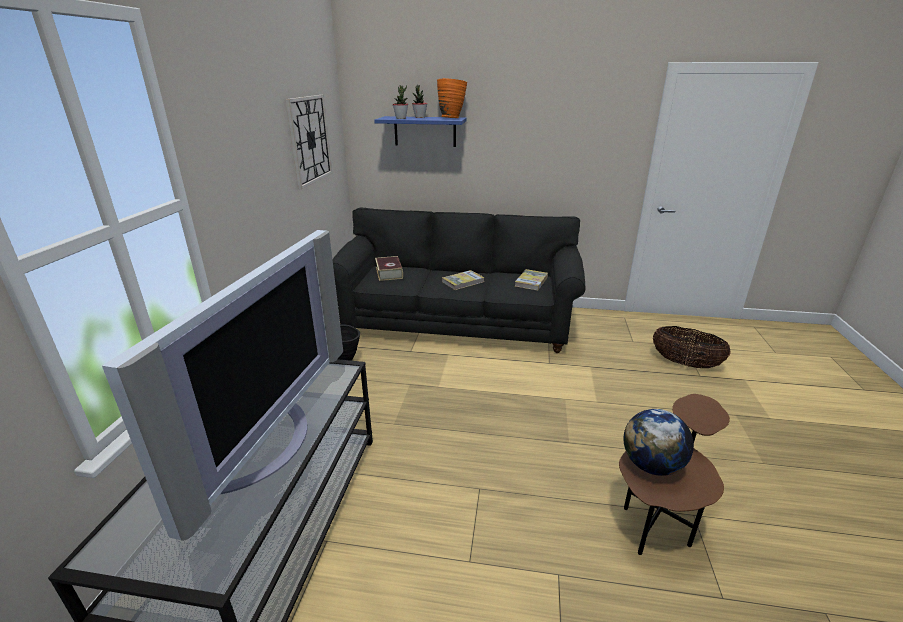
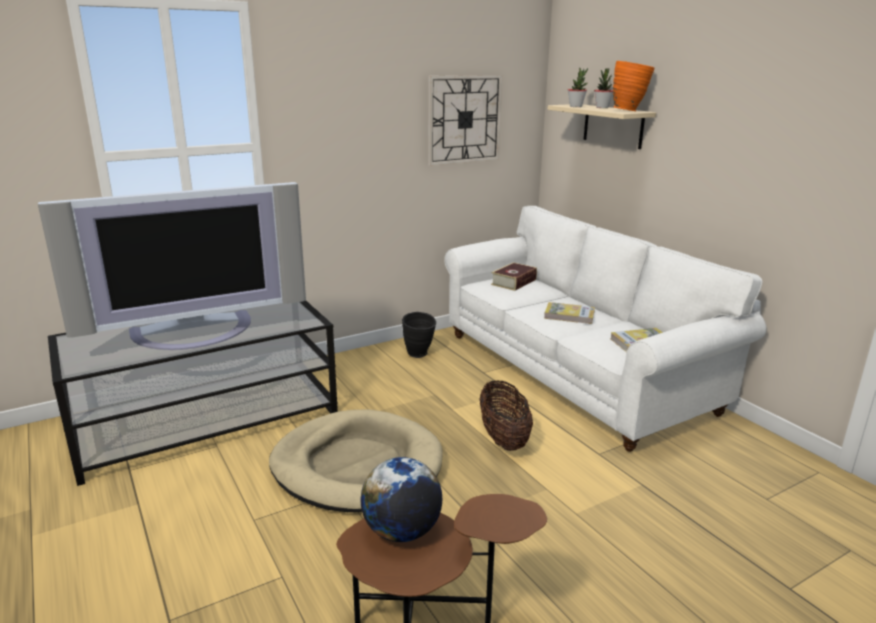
camera: 50 degrees right, 5 degrees down
(425, 131) = (613, 126): blue shelf -> beige shelf
(457, 323) = (574, 372): black sofa -> white sofa
(457, 465) = (357, 466): none -> beige dog bed
(685, 363) = (797, 564): basket -> basket (503, 438)

